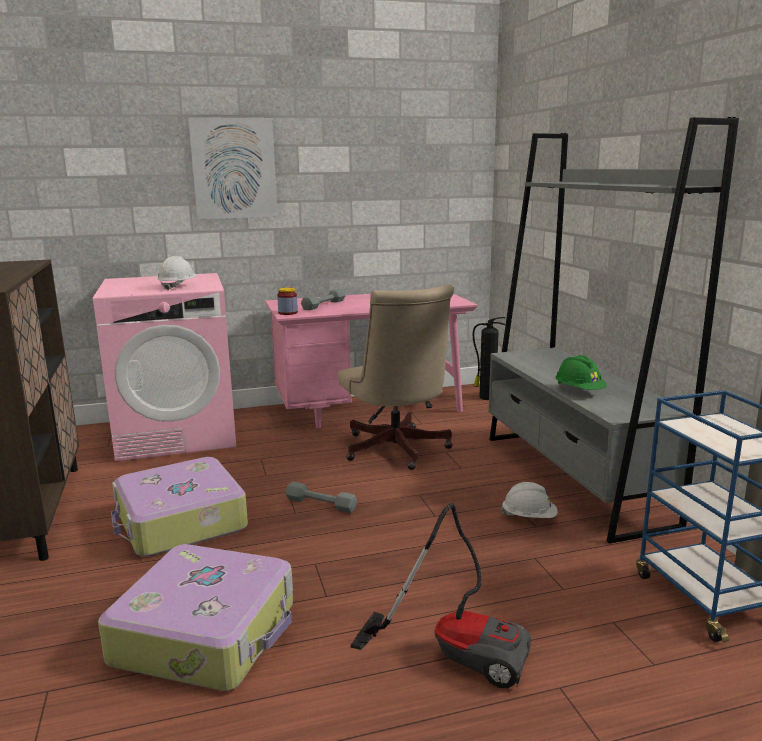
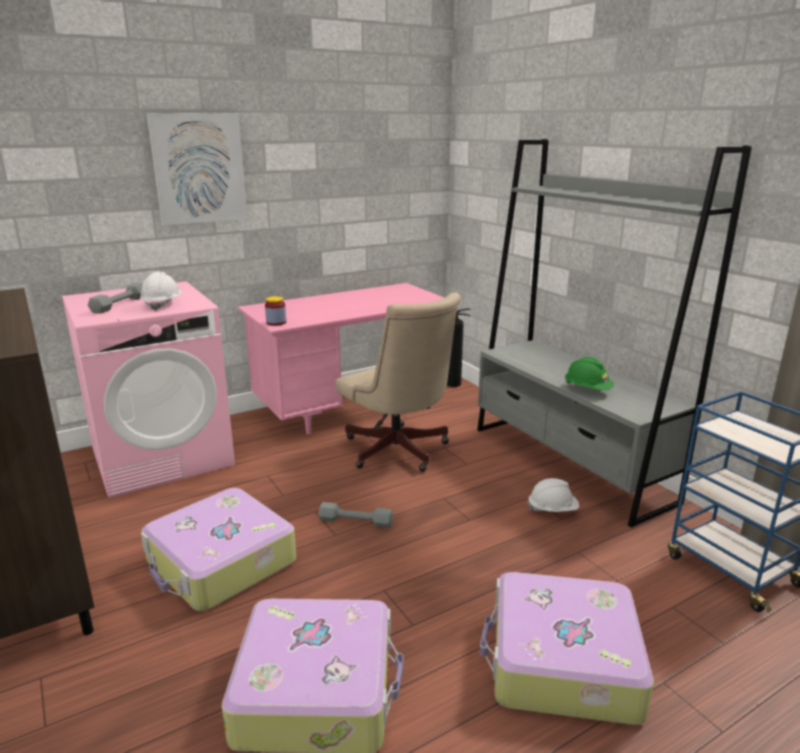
camera: 15 degrees left, 5 degrees up
(323, 305) = (305, 310): grey dumbbell -> grey dumbbell (120, 304)
(458, 651) = (561, 662): vacuum cleaner -> suitcase

